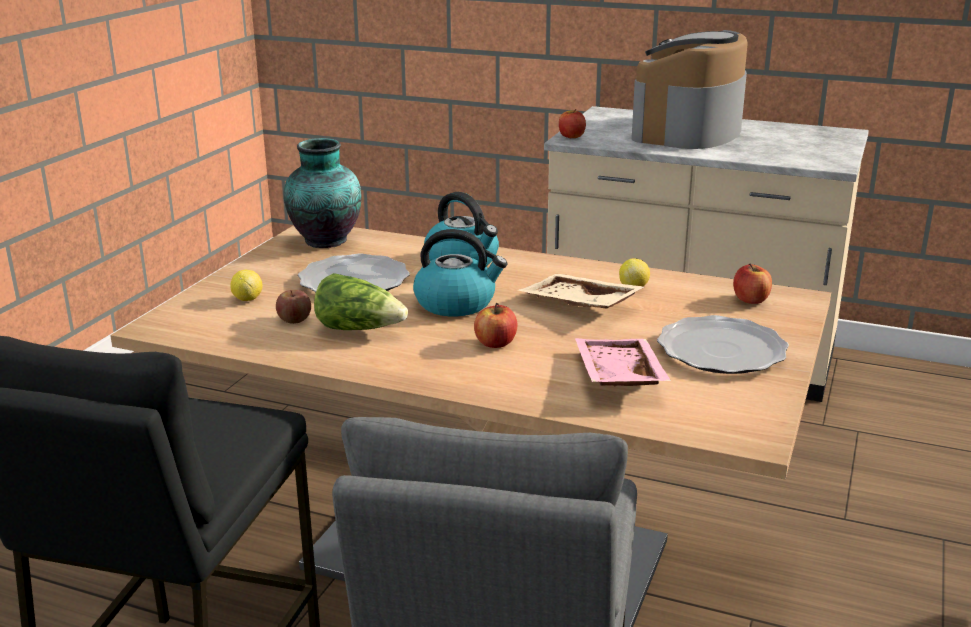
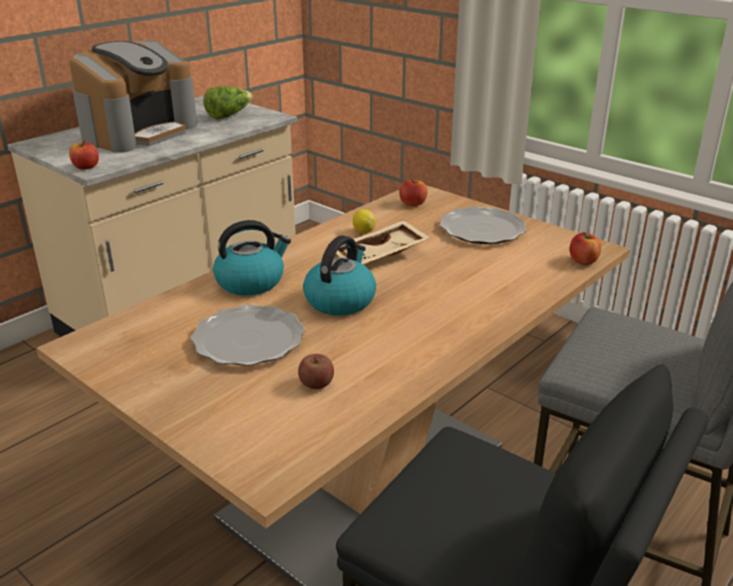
camera: 70 degrees left, 5 degrees up
(247, 299) = (240, 406): lemon -> none
(325, 242) = (125, 341): vase -> none
(360, 329) = (362, 352): lettuce -> lettuce (229, 115)
(495, 343) = (427, 298): apple -> apple (583, 261)
(616, 376) = (503, 267): pink tray -> none
(688, 131) = (139, 132): coffee machine -> coffee machine turned 105 degrees counterclockwise

